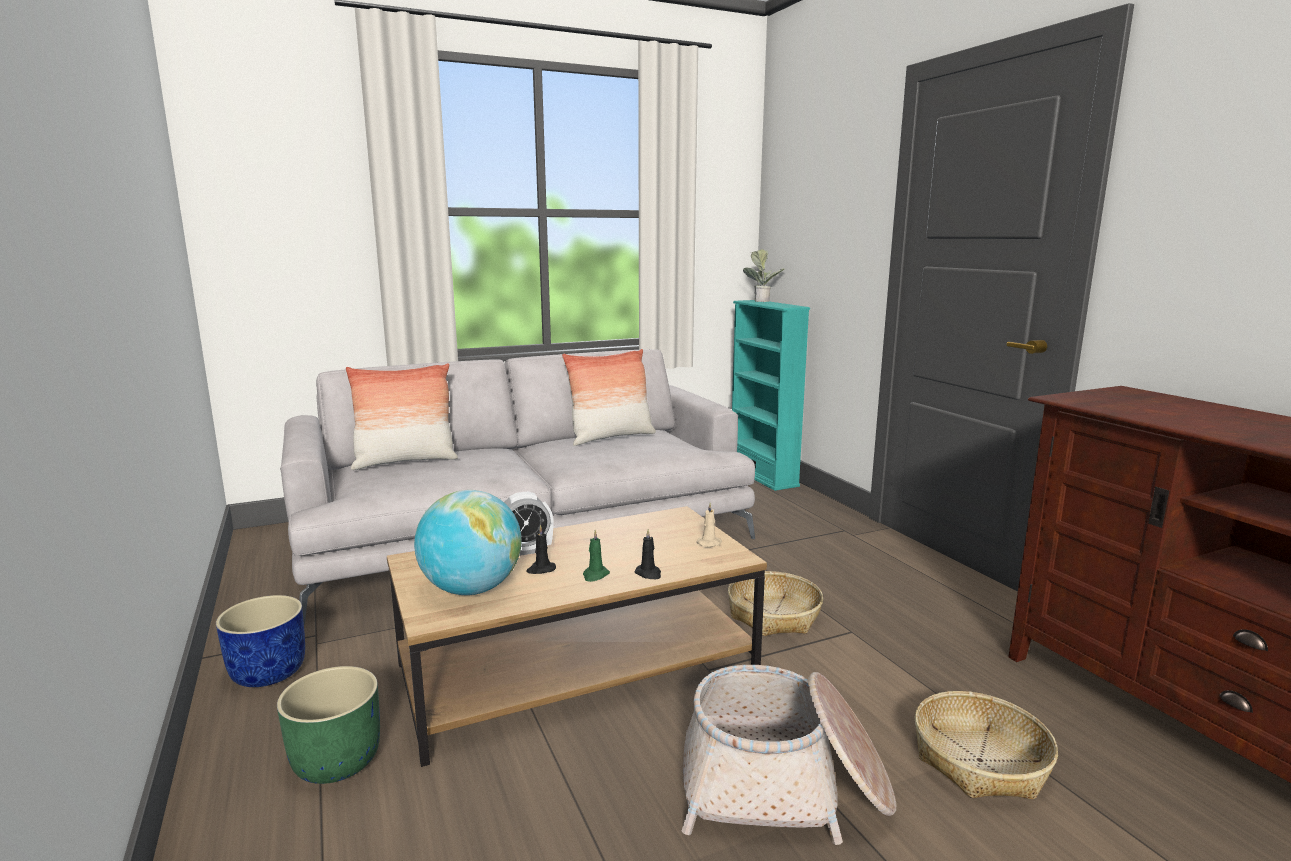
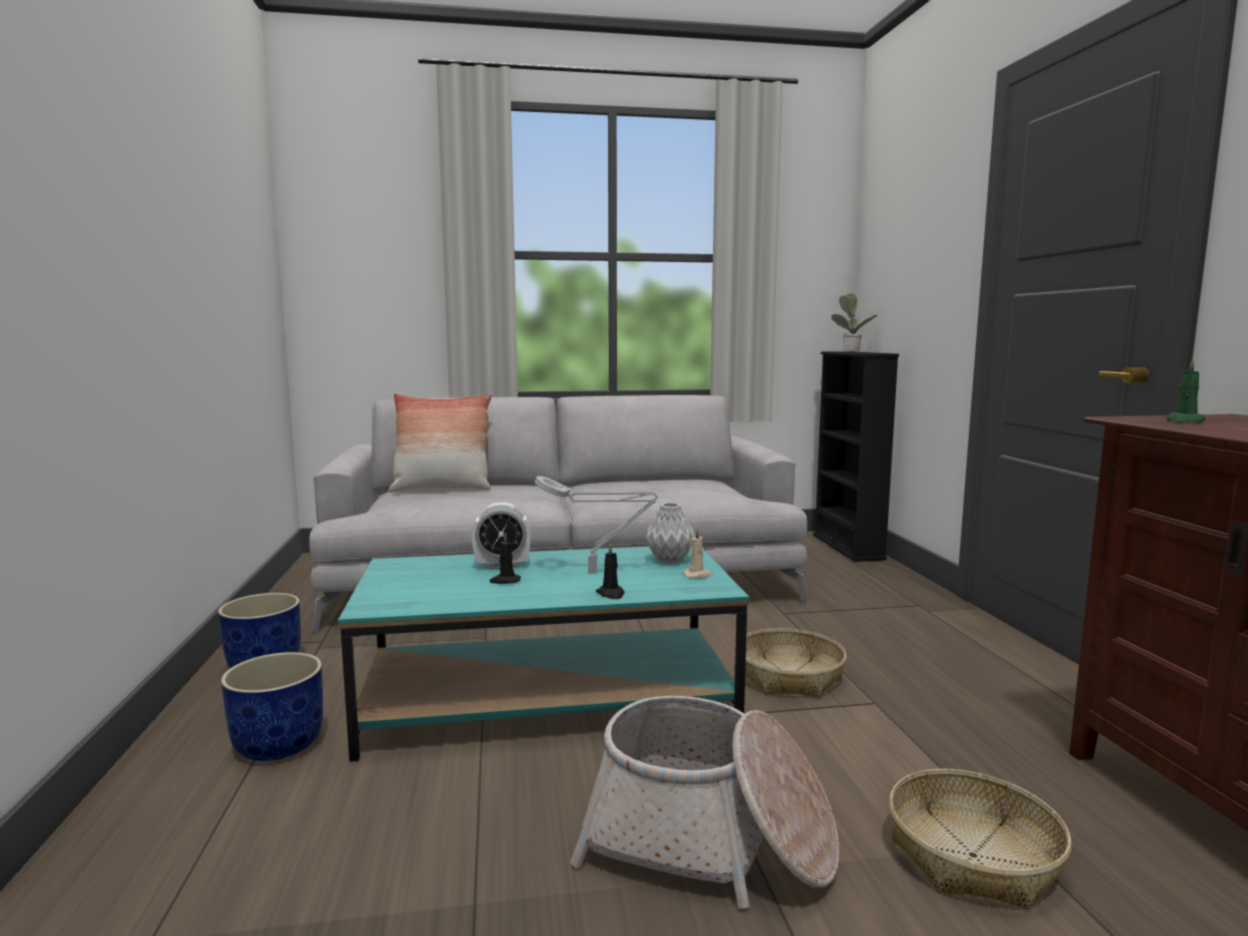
camera: 15 degrees right, 5 degrees down
(335, 761) = (277, 744): green planter -> blue planter
(472, 589) = (426, 590): globe -> none
(577, 667) = (548, 698): brown coffee table -> turquoise coffee table
(595, 575) = (555, 590): green candle -> green candle (1184, 421)
(611, 437) = (657, 482): pillow -> none
(619, 549) = (596, 572): none -> grey table lamp
(675, 528) = (670, 560): none -> grey vase
(762, 475) = (847, 547): turquoise bookcase -> black bookcase

